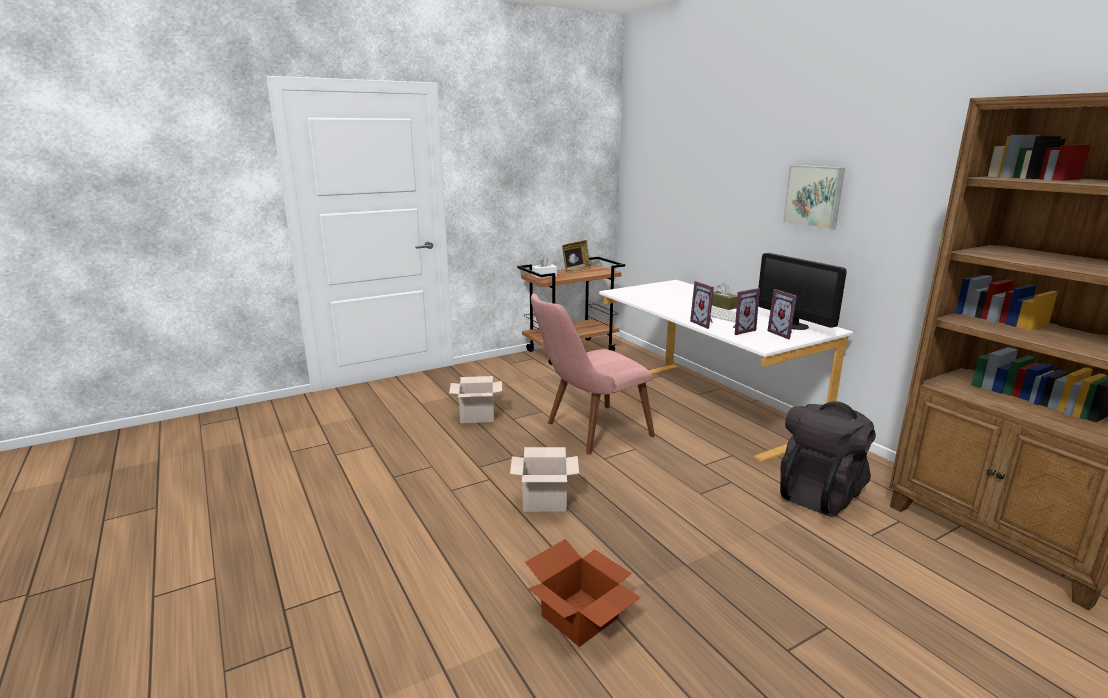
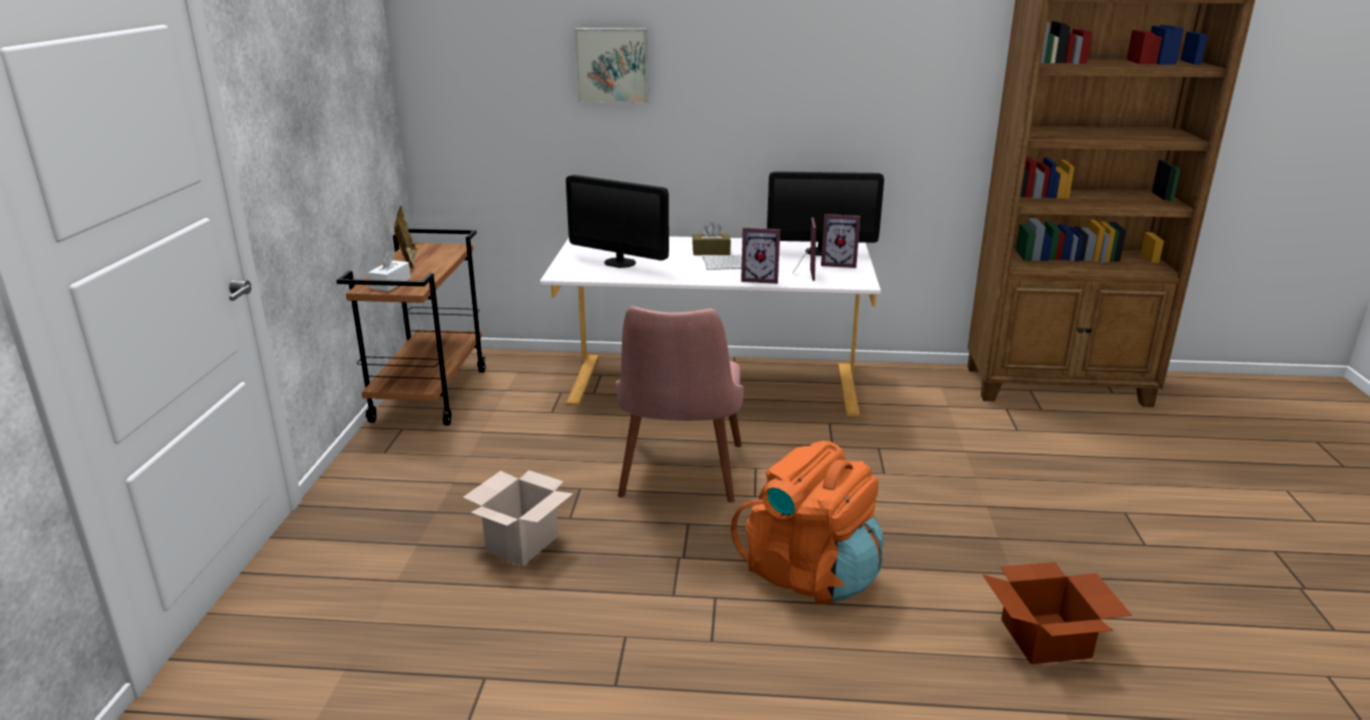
camera: 55 degrees left, 5 degrees up
(546, 501) = (810, 574): cardboard box -> orange backpack
(657, 296) = (620, 262): none -> monitor
(814, 196) = (790, 93): picture -> picture (612, 65)
(820, 493) = (937, 417): black backpack -> none

